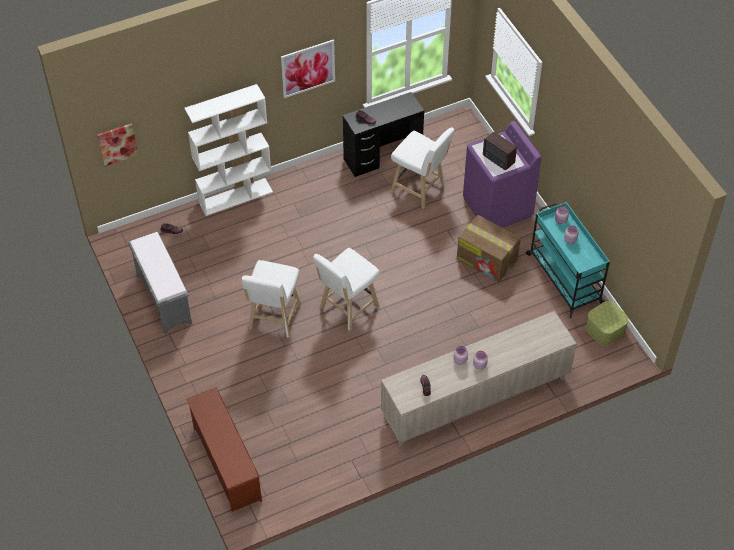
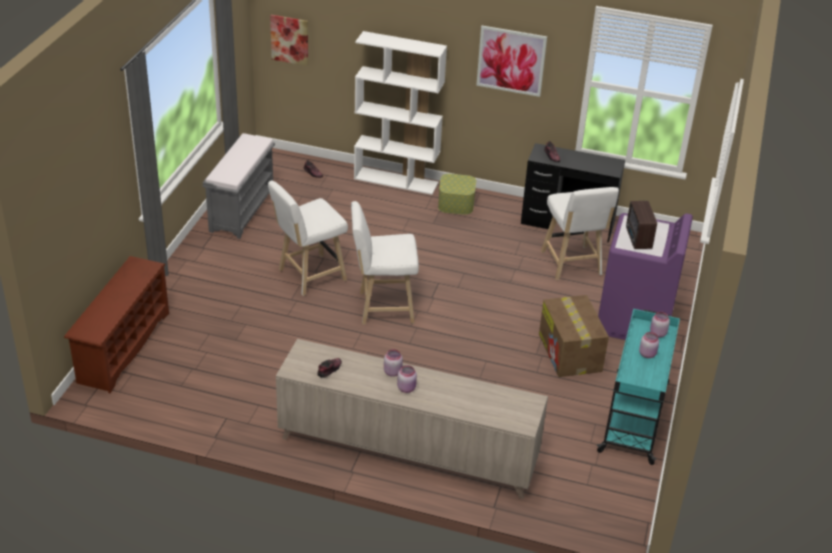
camera: 40 degrees right, 15 degrees down
(605, 329) = (625, 487): storage box -> storage box (456, 203)

